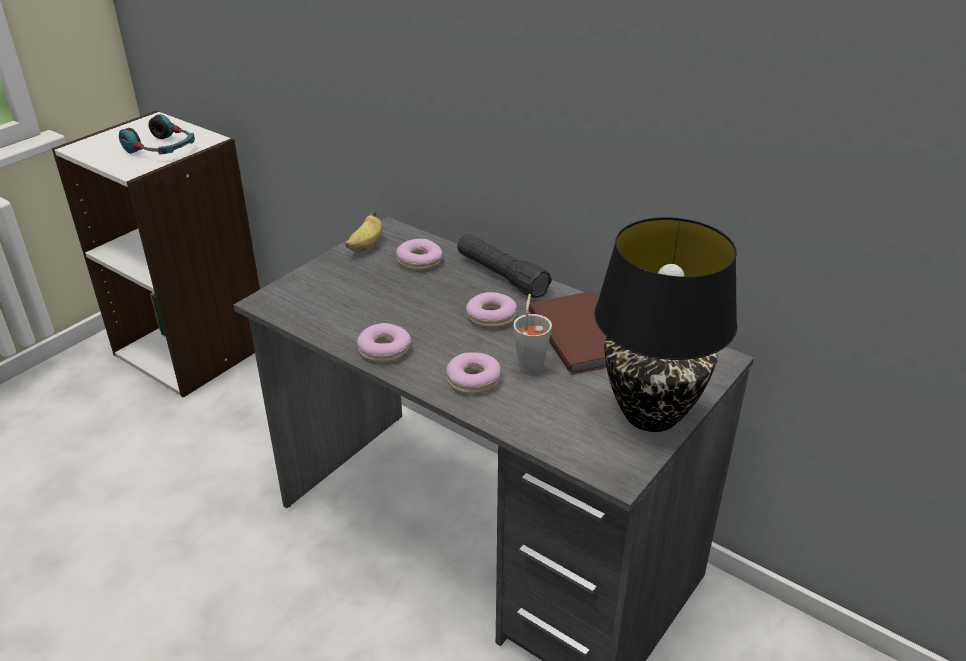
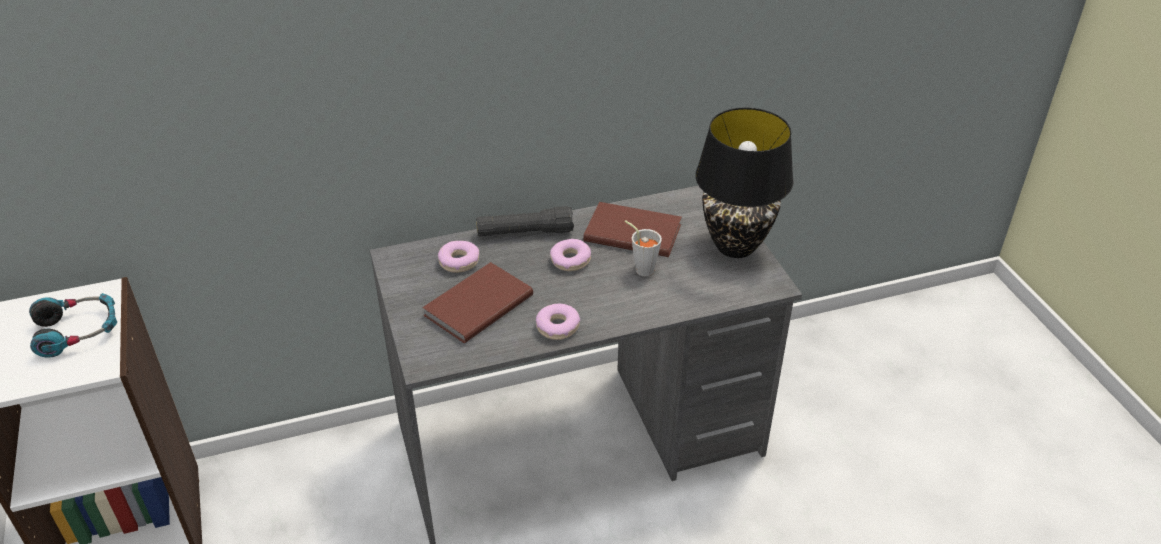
camera: 55 degrees left, 5 degrees up
(366, 246) = (404, 279): banana -> none
(369, 294) = (476, 305): none -> brown book
(473, 380) = (633, 300): donut -> none

